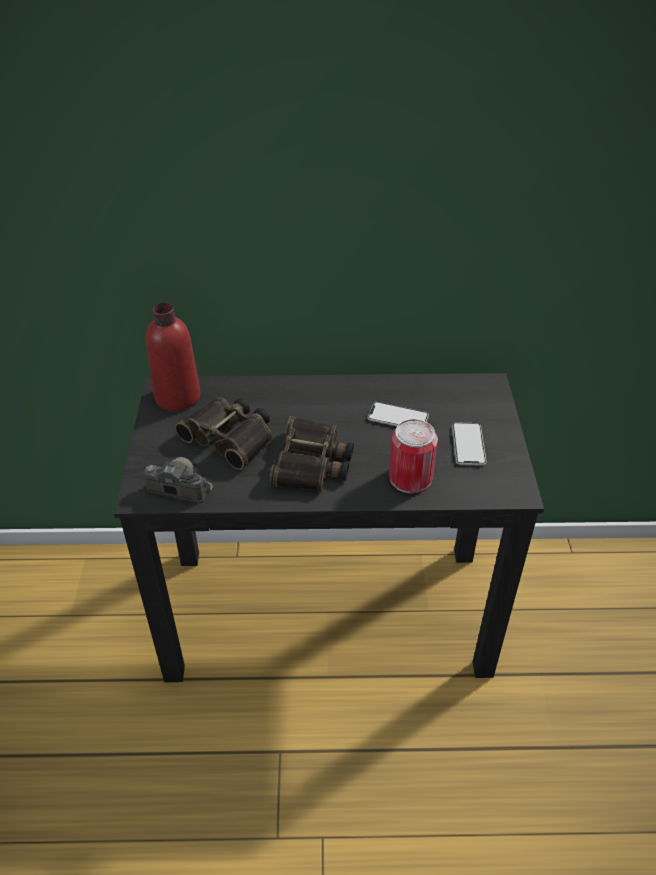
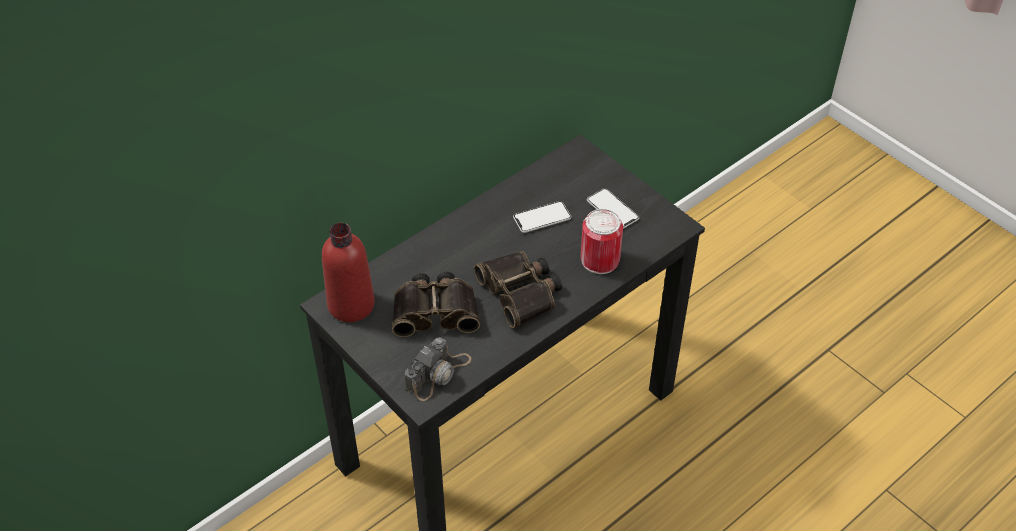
camera: 40 degrees left, 5 degrees up
(175, 484) = (438, 373): camera -> camera turned 150 degrees clockwise

